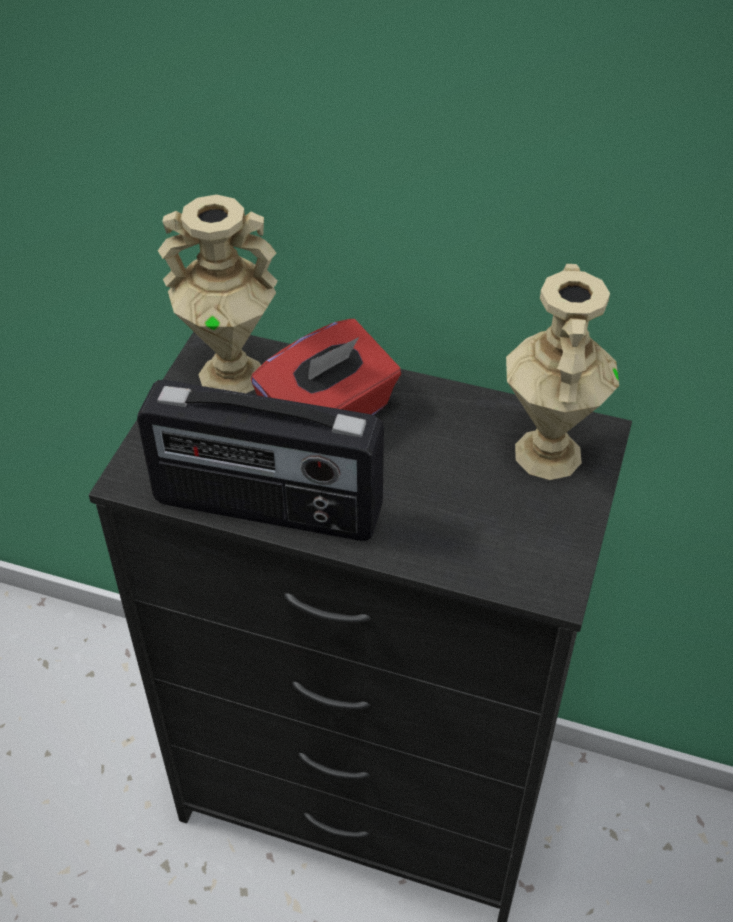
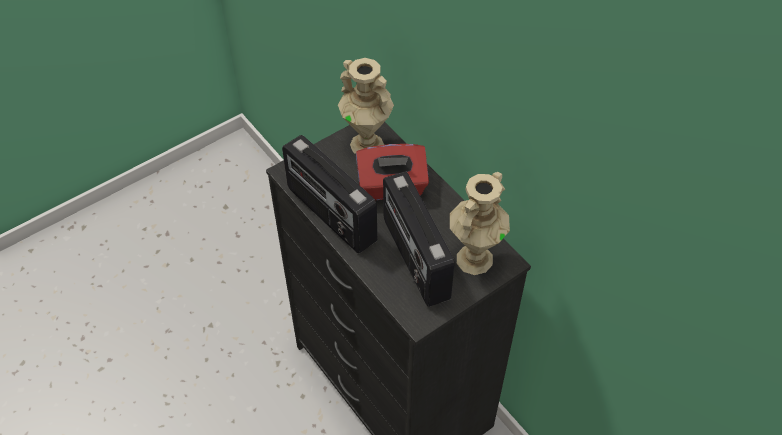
camera: 35 degrees right, 5 degrees up
(461, 501) = (414, 259): none -> radio

